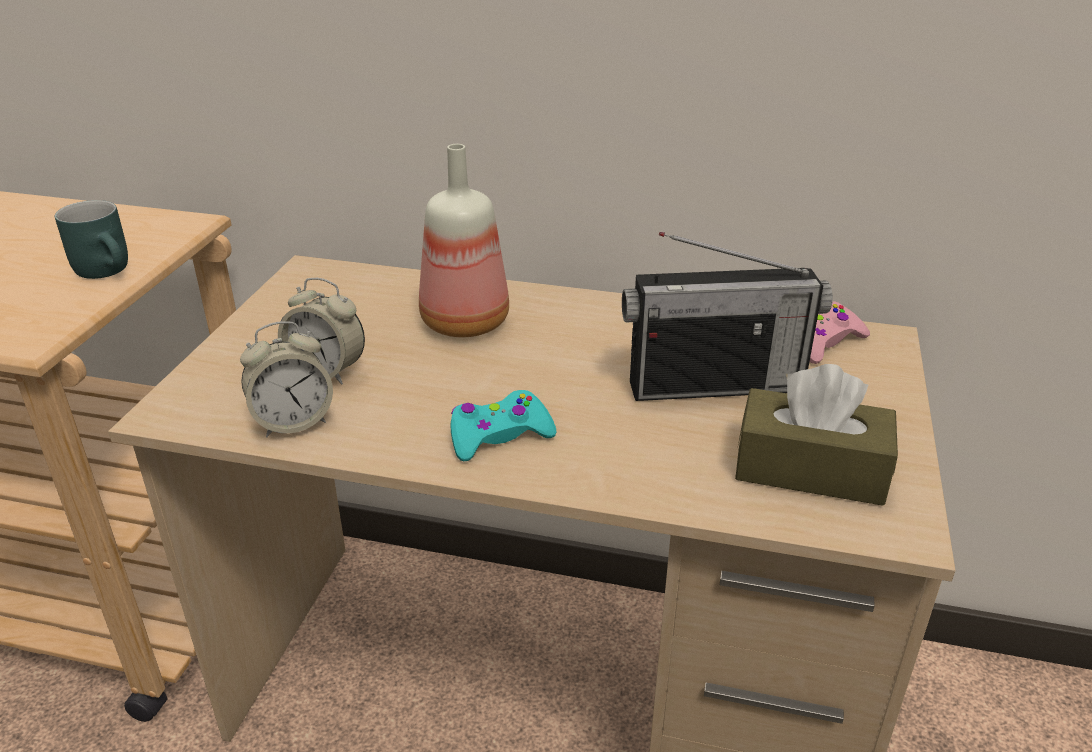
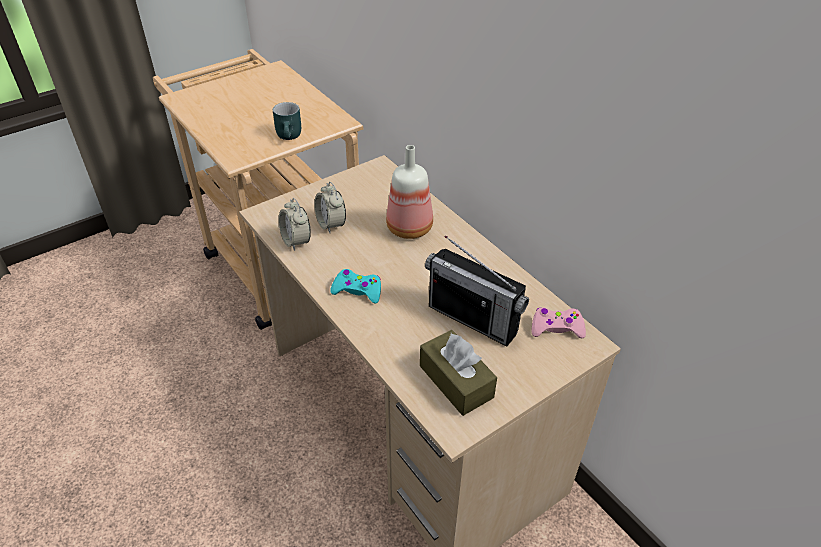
camera: 40 degrees right, 10 degrees up
(293, 422) = (296, 241): alarm clock -> alarm clock turned 45 degrees clockwise

